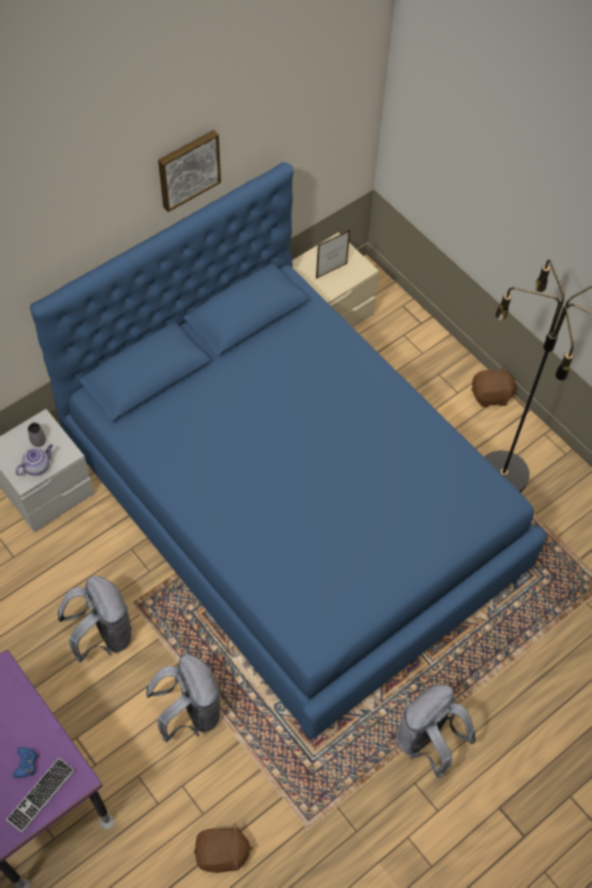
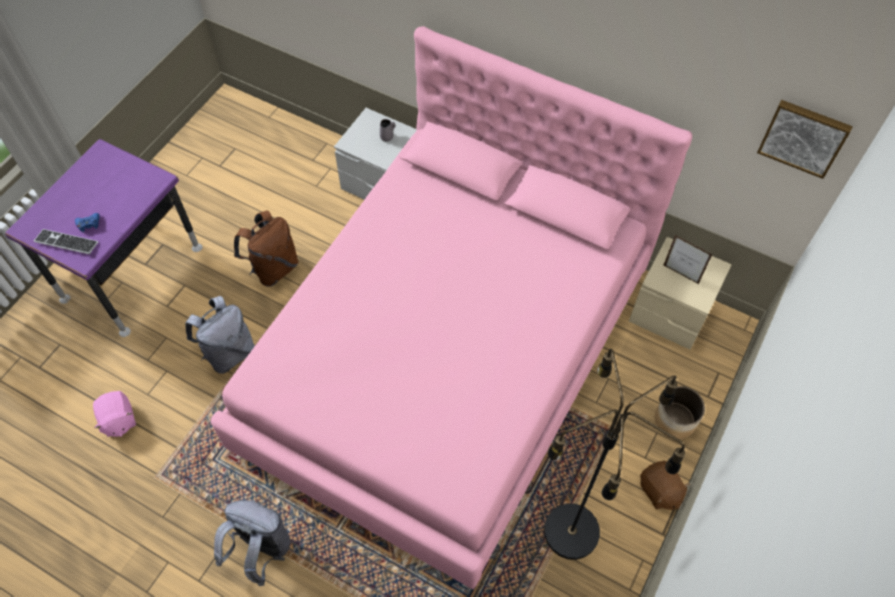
camera: 70 degrees right, 0 degrees up
(37, 466) = (363, 146): teapot -> none
(103, 635) = (273, 268): grey backpack -> brown backpack
(188, 169) = (600, 48): picture -> picture (804, 137)
(222, 854) = (118, 420): brown plush toy -> pink plush toy
(292, 505) = (448, 357): blue bed -> pink bed
(433, 356) = (675, 420): none -> planter

